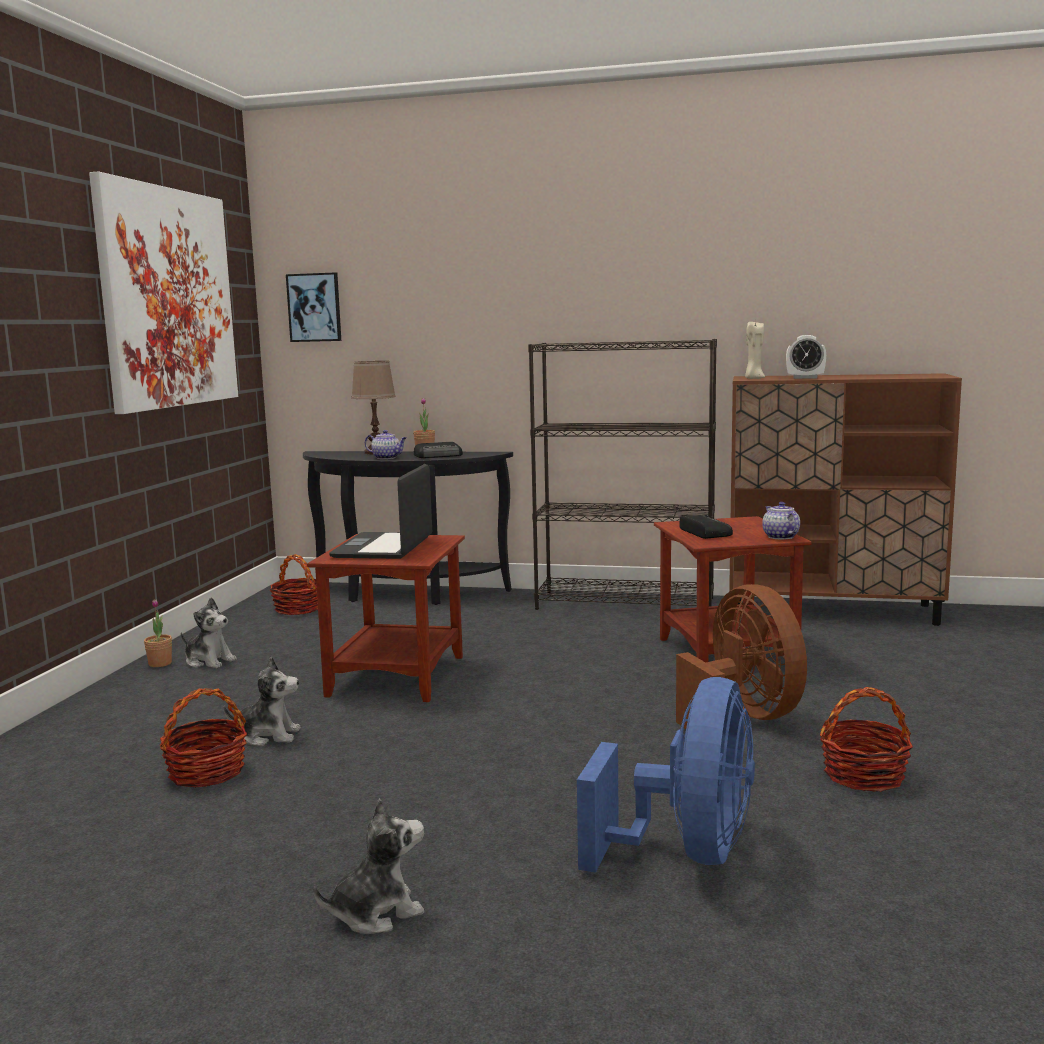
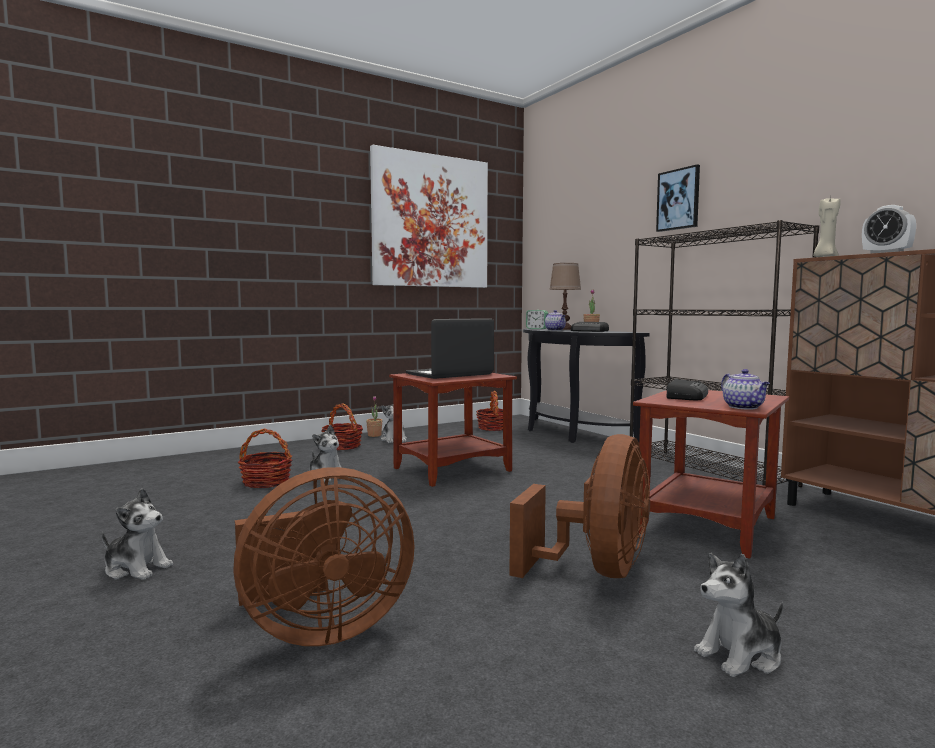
camera: 45 degrees right, 5 degrees down
(314, 307) = (547, 230): picture -> picture (678, 199)
(333, 455) = (536, 328): none -> alarm clock
(688, 852) = (319, 629): blue fan -> brown fan
(779, 537) = (744, 407): teapot -> teapot turned 135 degrees clockwise
(864, 775) = (589, 657): basket -> basket (342, 446)
(915, 735) = (741, 655): none -> plush toy

